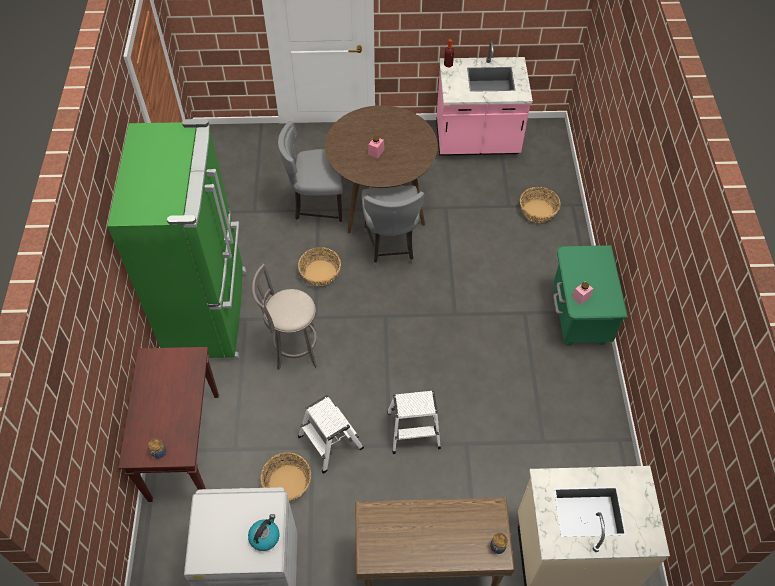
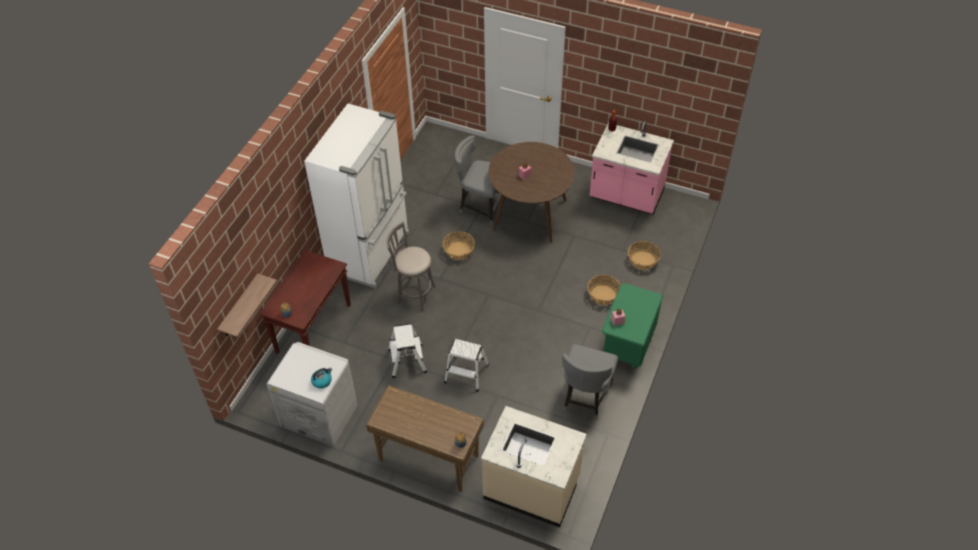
camera: 25 degrees right, 5 degrees down
(95, 478) = (239, 307): none -> shelf
(210, 314) = (371, 252): green fridge -> white fridge
(287, 483) = (366, 374): basket -> basket (603, 295)
(391, 248) = (518, 250): grey chair -> grey chair (585, 398)

